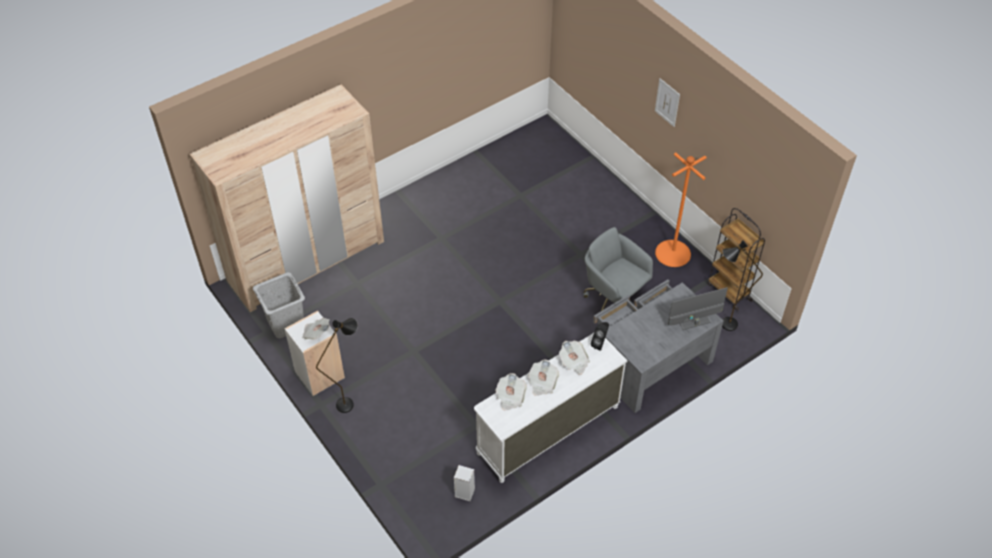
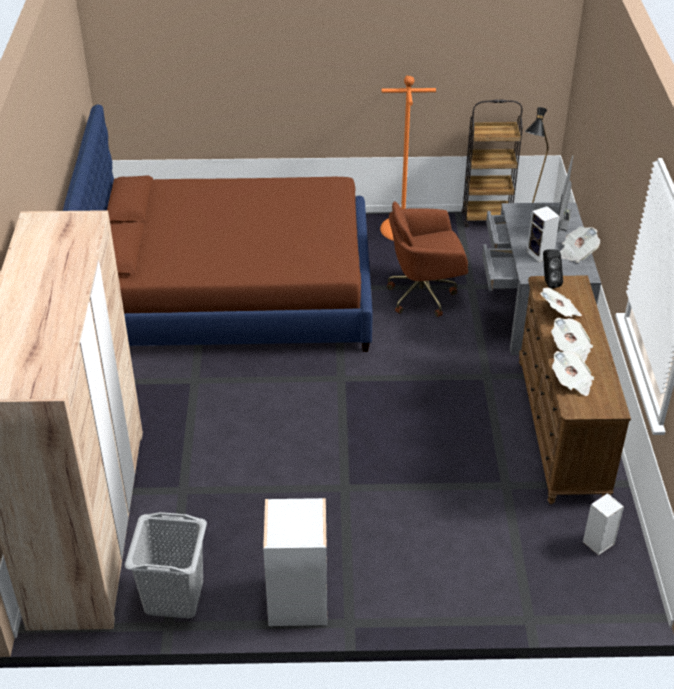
camera: 55 degrees left, 10 degrees down
(316, 333) = (305, 517): newspaper -> newspaper (577, 253)
(350, 401) = (371, 588): black floor lamp -> none
(529, 209) = (232, 293): none -> brown bed
(547, 431) = (561, 429): white dresser -> brown dresser
(613, 300) = (424, 296): grey office chair -> brown office chair
(643, 328) = (541, 254): none -> speaker
(667, 102) = (325, 50): picture -> none

